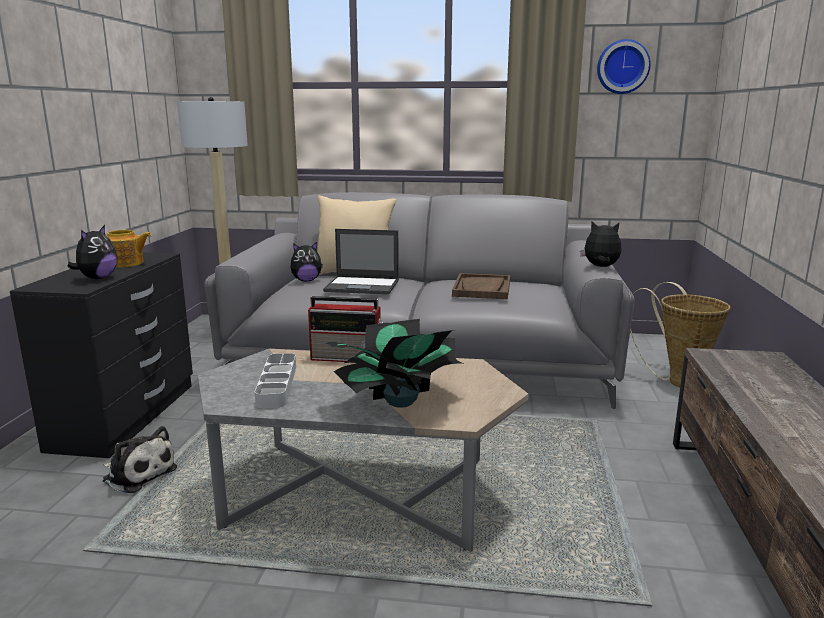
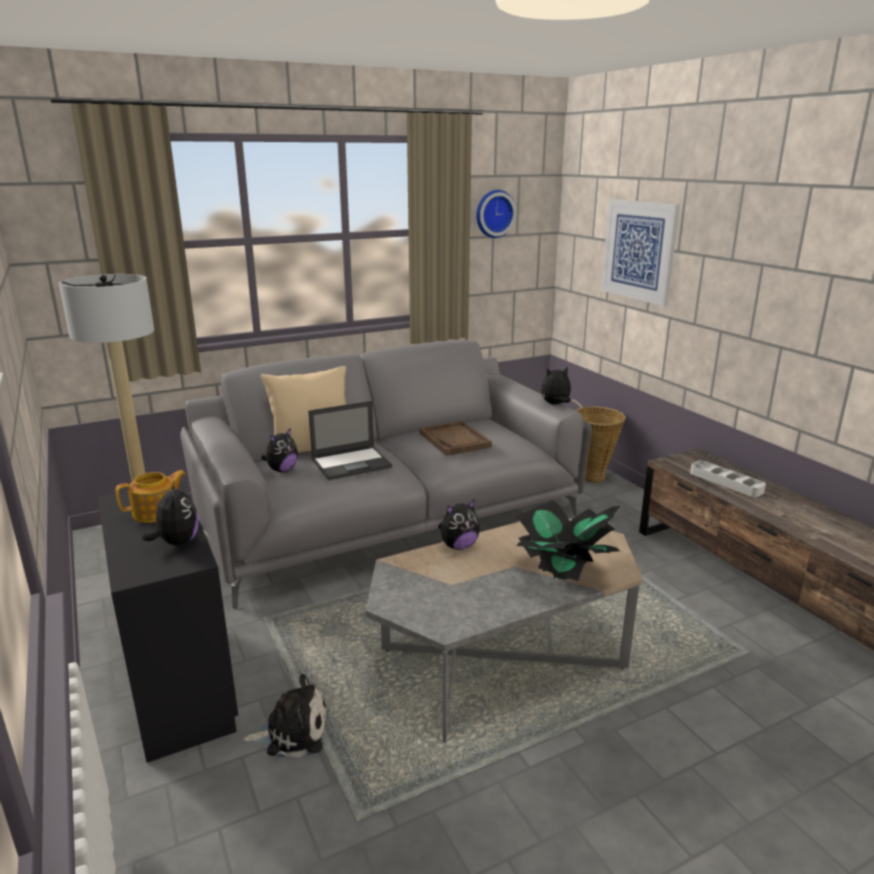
camera: 35 degrees left, 5 degrees up
(277, 385) = (451, 593): grey tray -> grey tray (725, 482)
(348, 358) = (458, 546): radio -> plush toy
(765, 94) = (639, 250): none -> picture

